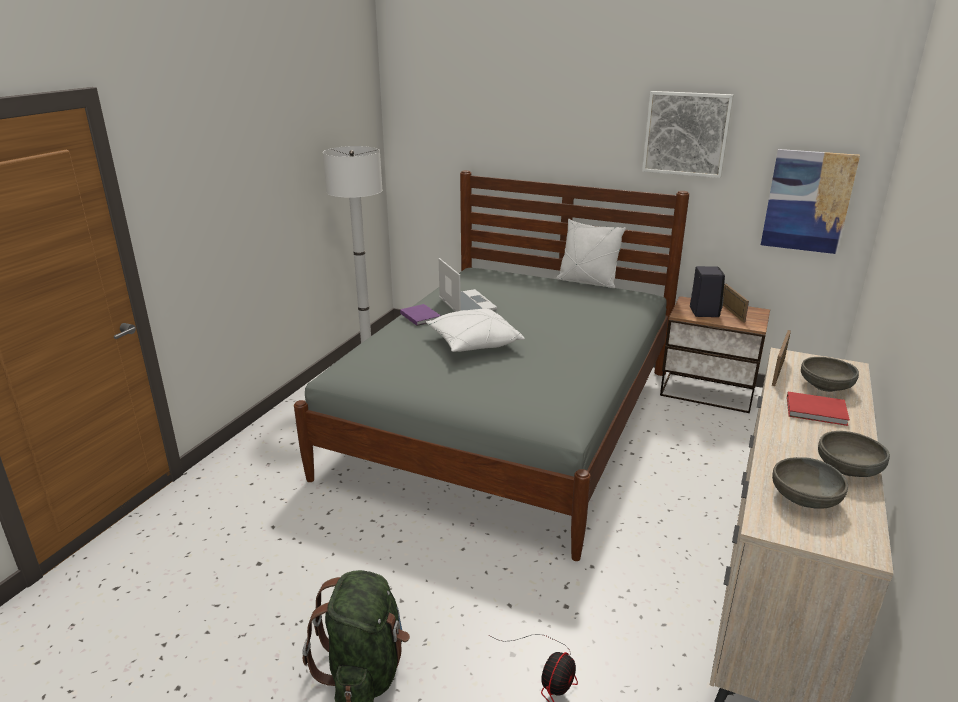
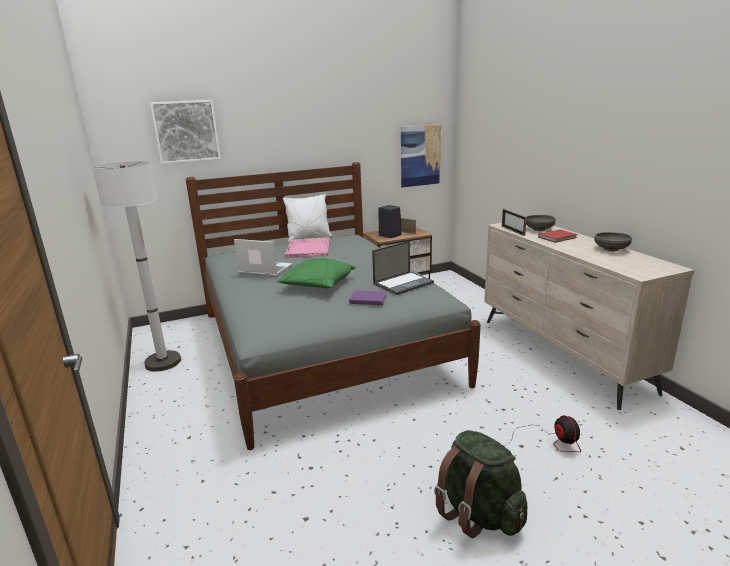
camera: 45 degrees left, 5 degrees down
(420, 316) = (248, 285): purple book -> purple book (367, 299)
(473, 343) = (318, 285): white pillow -> green pillow
(554, 295) = (308, 249): none -> pink tray
(554, 382) = (403, 283): none -> laptop
(686, 134) = (348, 124): picture -> picture (186, 131)
(805, 499) = (626, 262): grey bowl -> none

